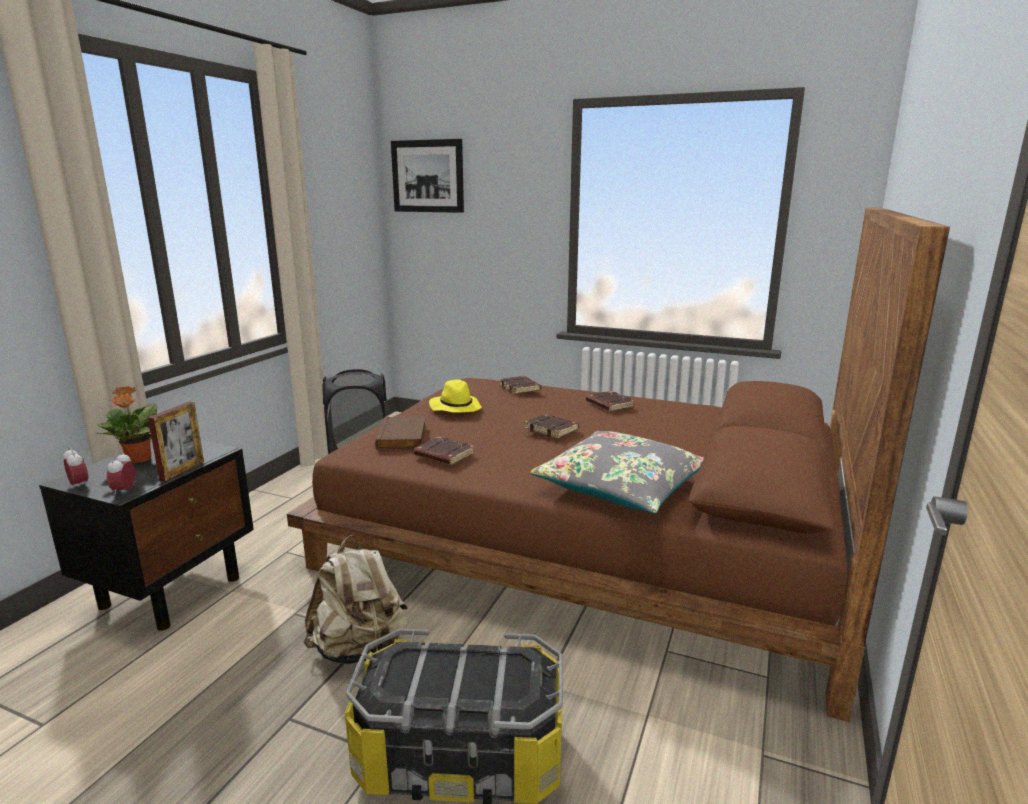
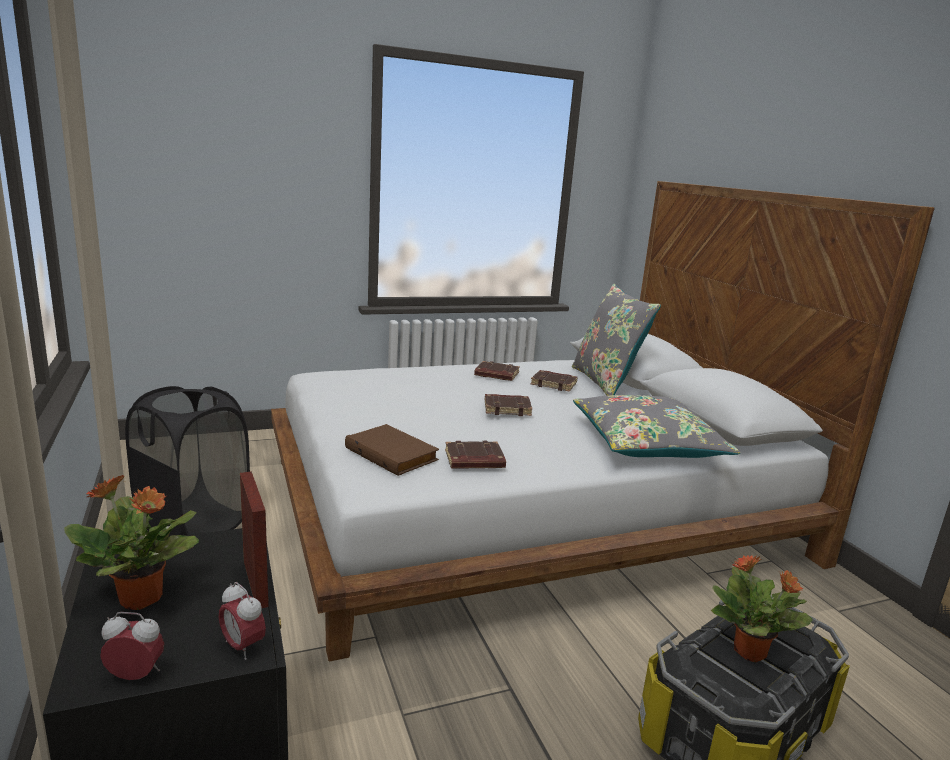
camera: 45 degrees left, 0 degrees up
(360, 650) = (526, 706): beige backpack -> none
(427, 176) = (169, 113): picture -> none
(455, 408) = (373, 409): yellow hat -> none
(456, 674) = (750, 652): none -> potted plant
(520, 388) = (396, 374): brown book -> brown book (554, 384)
(586, 536) = (528, 508): brown bed -> white bed
(711, 432) = (606, 382): none -> grey pillow

